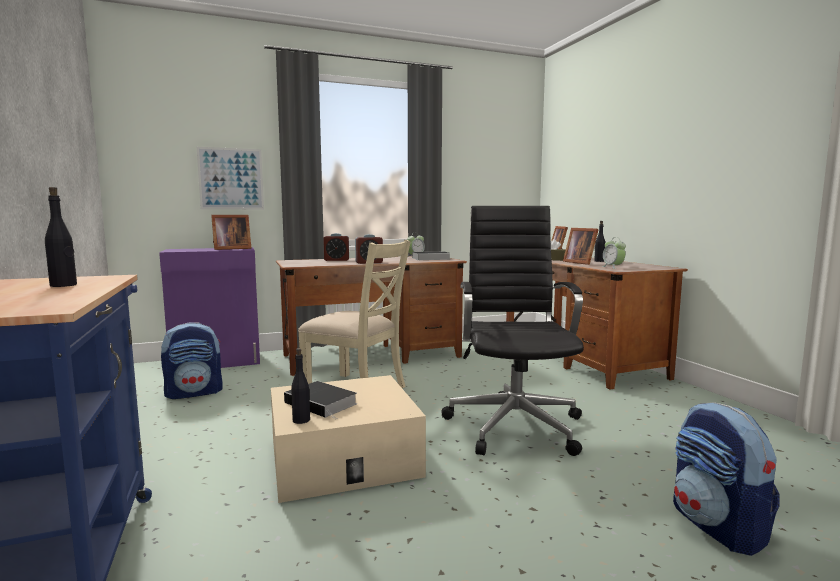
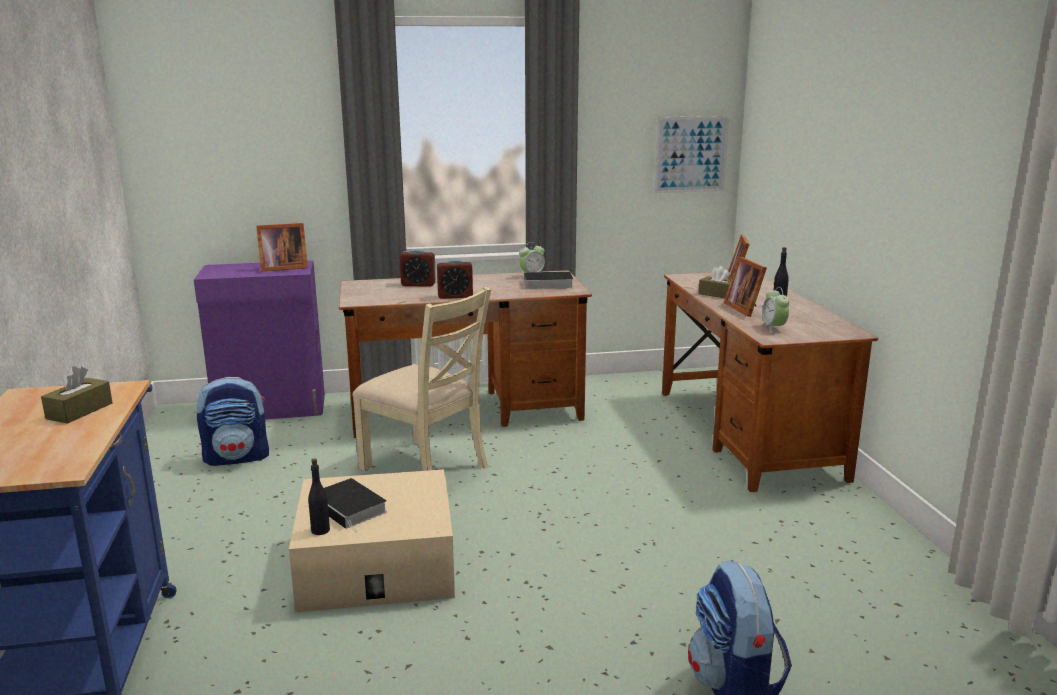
camera: 10 degrees right, 10 degrees up
(64, 285) = (79, 411): black bottle -> brown tissue box
(231, 179) = (282, 170): picture -> picture (691, 154)
(514, 424) = (592, 536): black office chair -> none

